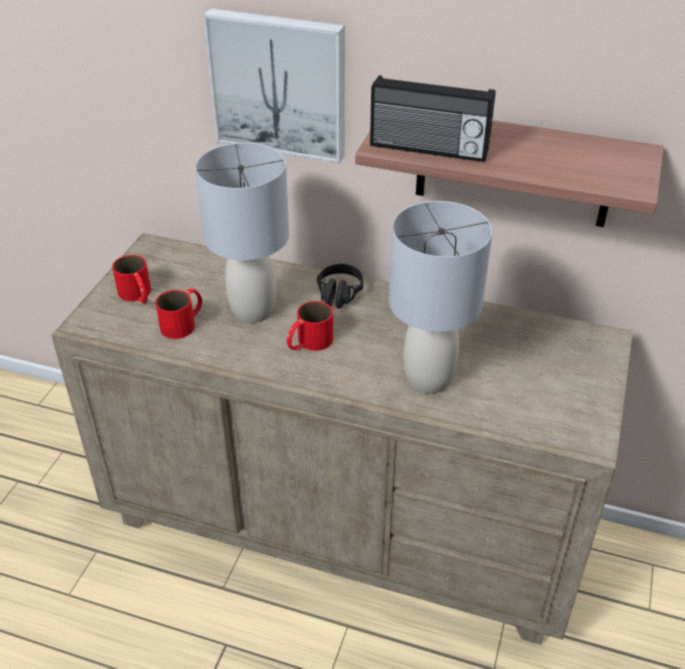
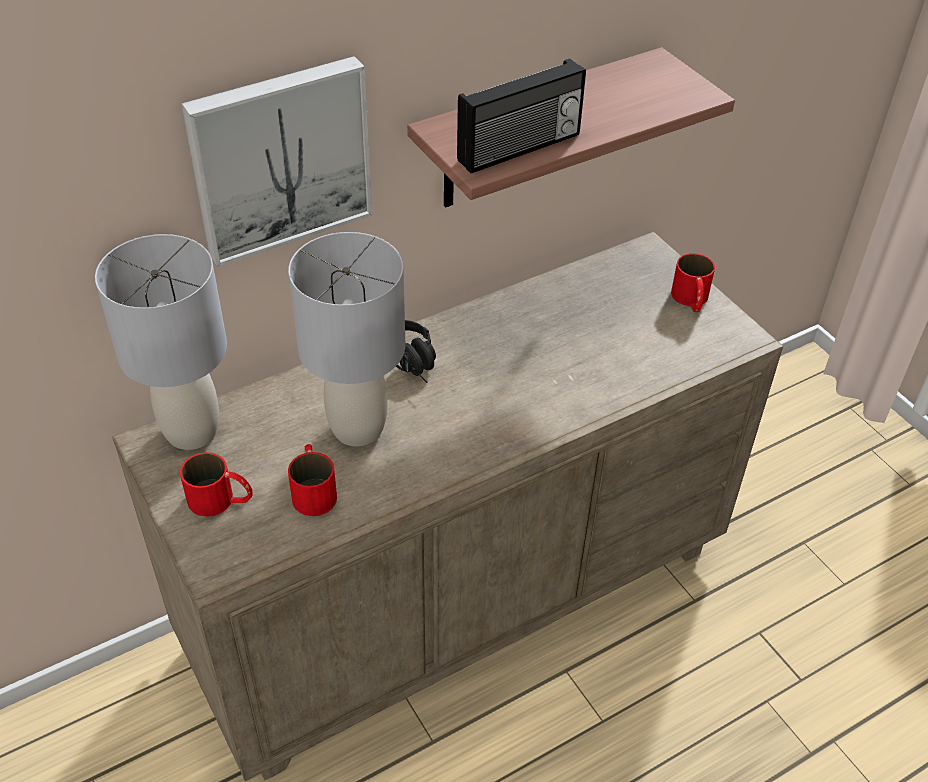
camera: 50 degrees left, 5 degrees up
(308, 343) = (451, 419): red mug -> red mug (691, 300)
(428, 379) = (584, 377): grey table lamp -> grey table lamp (192, 432)

